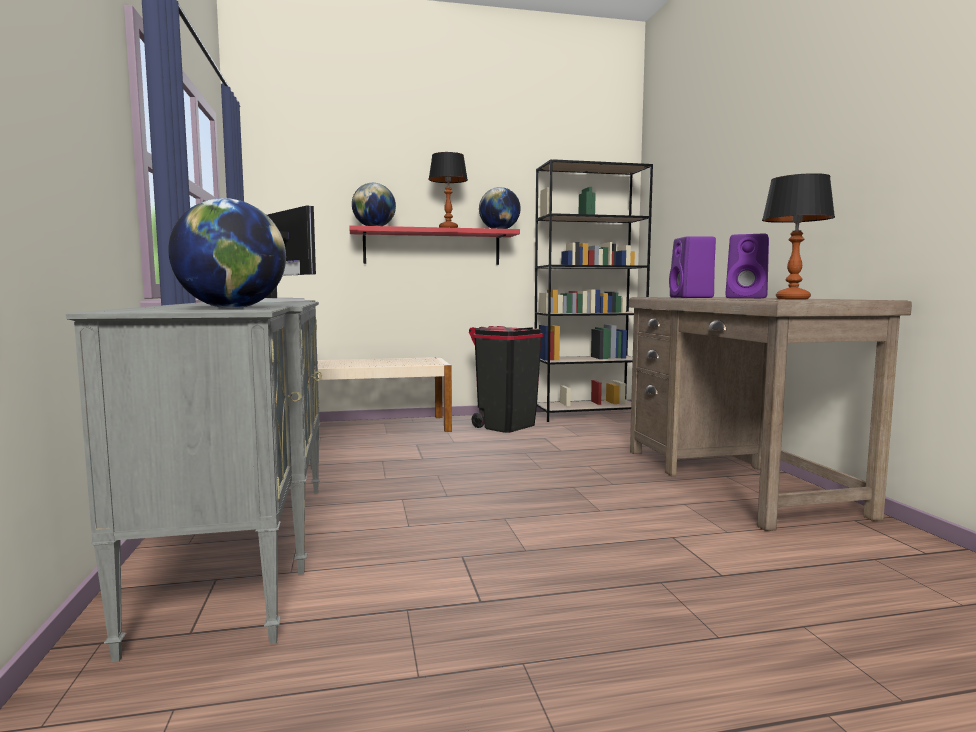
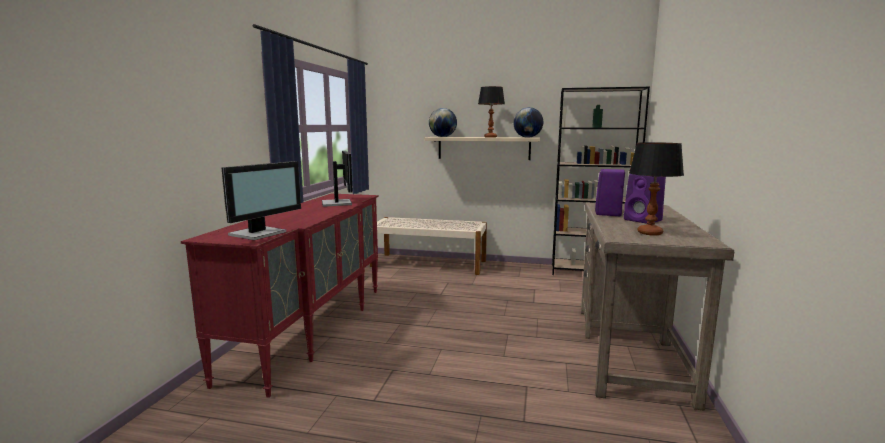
camera: 25 degrees right, 5 degrees up
(232, 308) = (260, 233): globe -> monitor
(252, 530) = (312, 329): grey cabinet -> red cabinet
(432, 247) = (483, 148): red shelf -> beige shelf
(506, 426) = (519, 275): black trash can -> none

